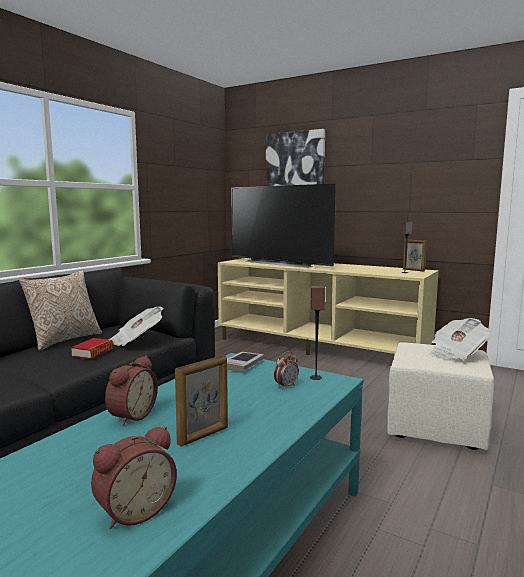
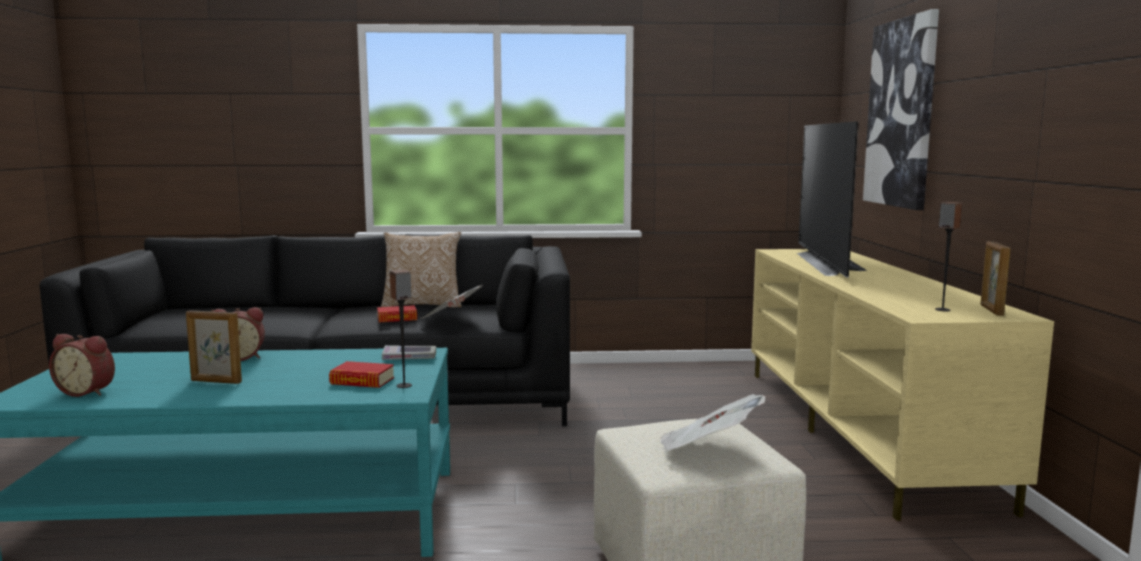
camera: 55 degrees right, 0 degrees up
(286, 386) = (362, 381): alarm clock -> book

